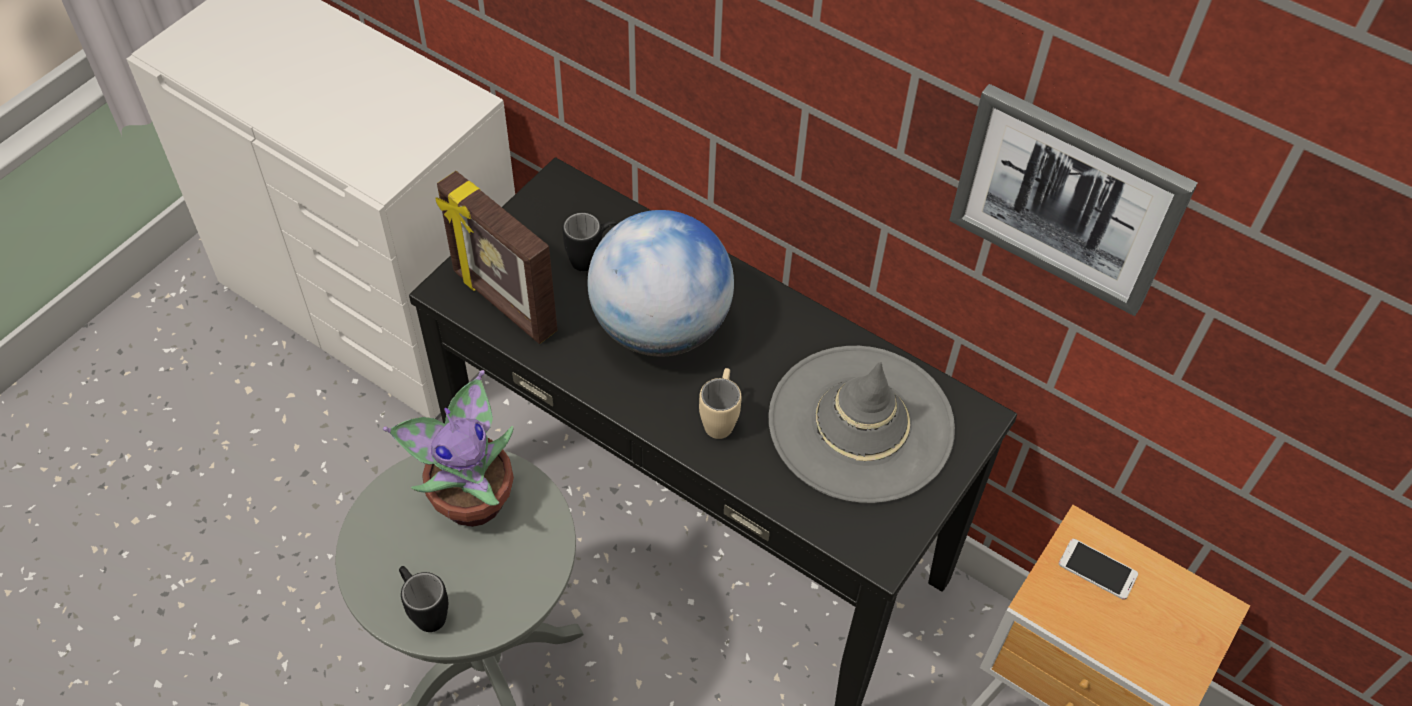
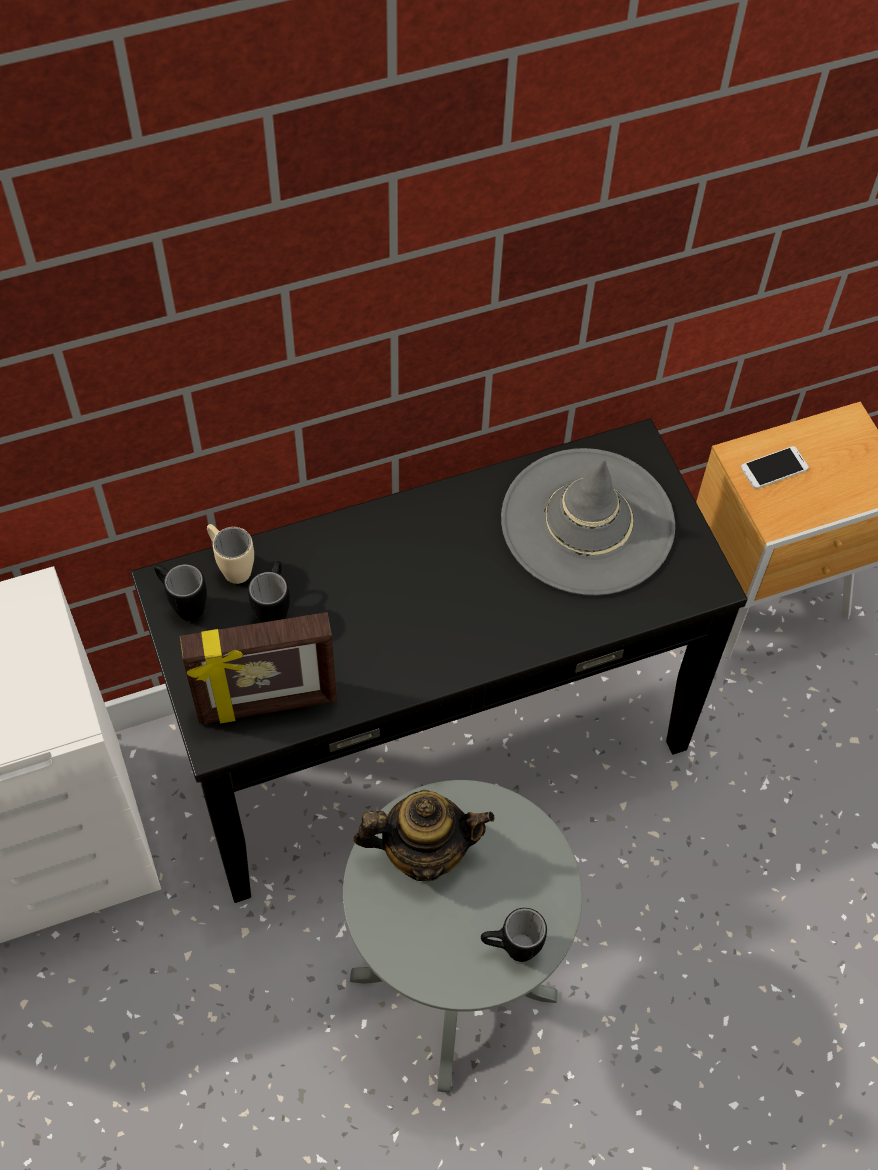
camera: 55 degrees left, 5 degrees up
(471, 497) = (423, 851): potted plant -> teapot
(550, 202) = (183, 604): none -> black mug
(660, 327) = (388, 601): globe -> none
(720, 418) = (512, 613): beige mug -> beige mug (231, 566)
(1067, 198) = (658, 231): picture -> none

